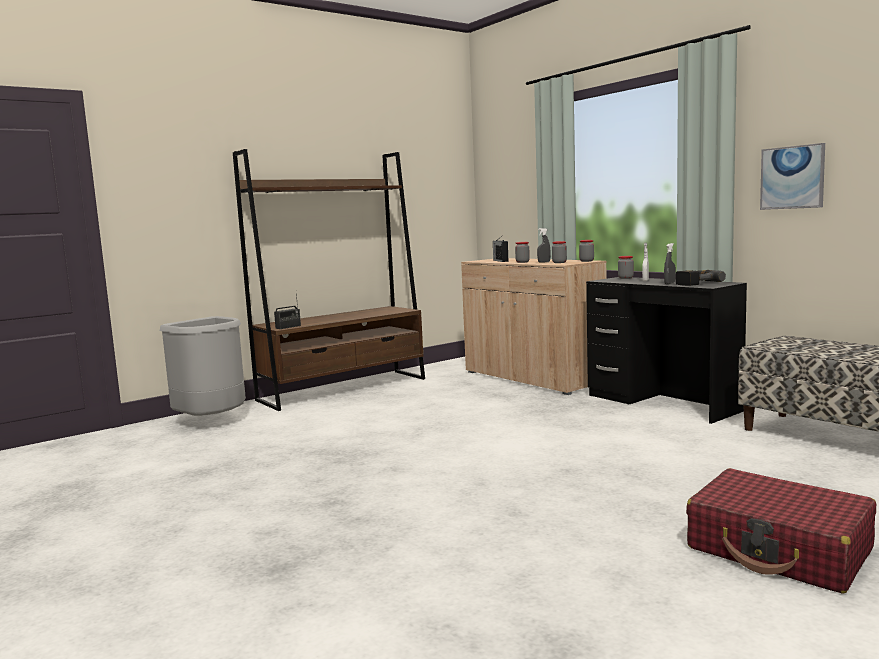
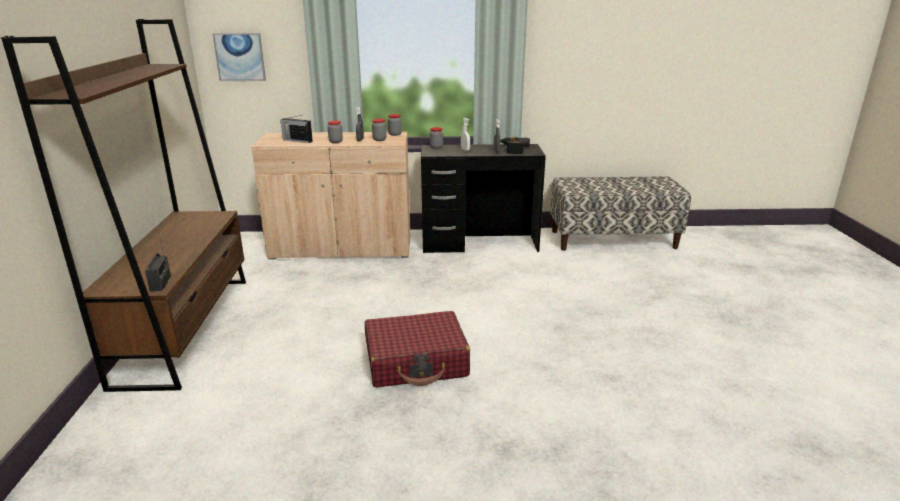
camera: 55 degrees left, 15 degrees up
(213, 423) = (133, 448): grey trash can -> none
(779, 549) = (733, 328): red suitcase -> red suitcase (416, 362)
(792, 177) = (560, 63): picture -> picture (240, 57)

